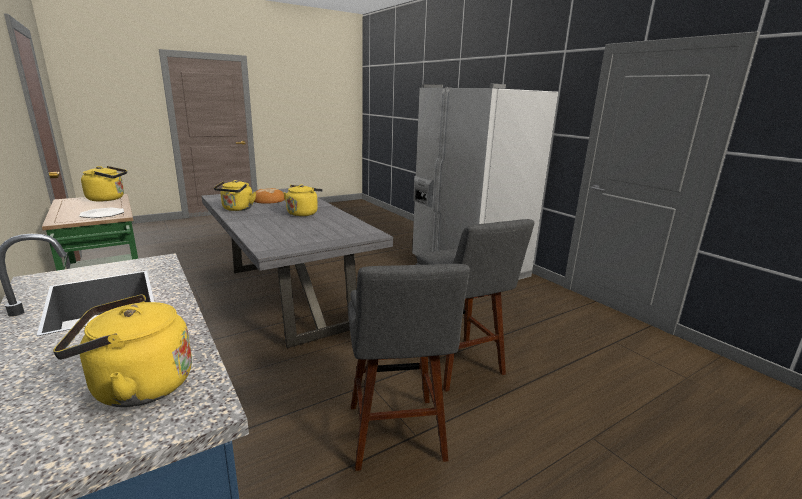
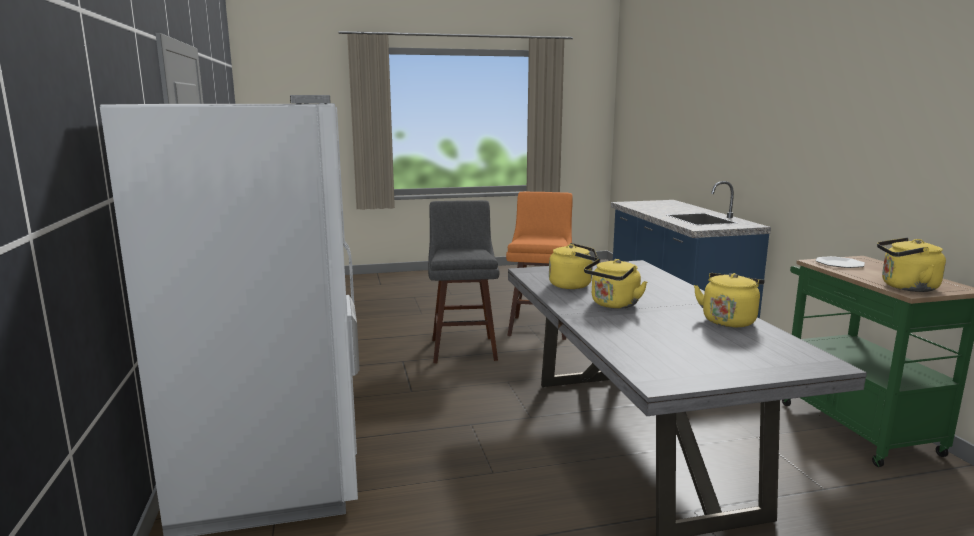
camera: 160 degrees left, 5 degrees down
(137, 387) = (648, 205): yellow kettle -> yellow kettle (573, 285)
(268, 200) = (691, 341): bread -> none
(396, 436) = (539, 326): grey stool -> orange stool

